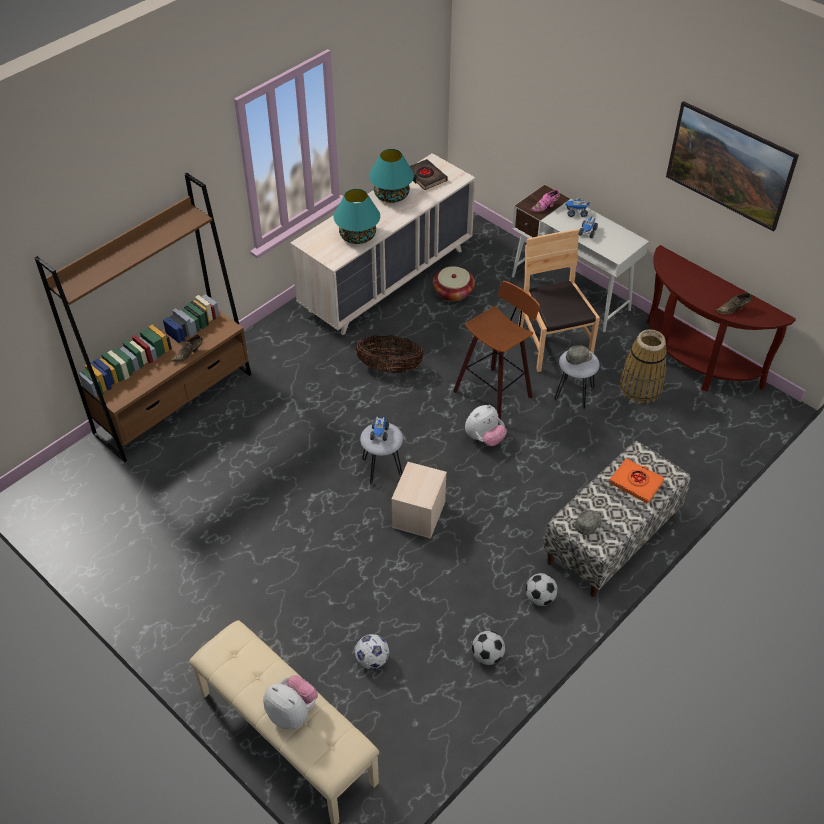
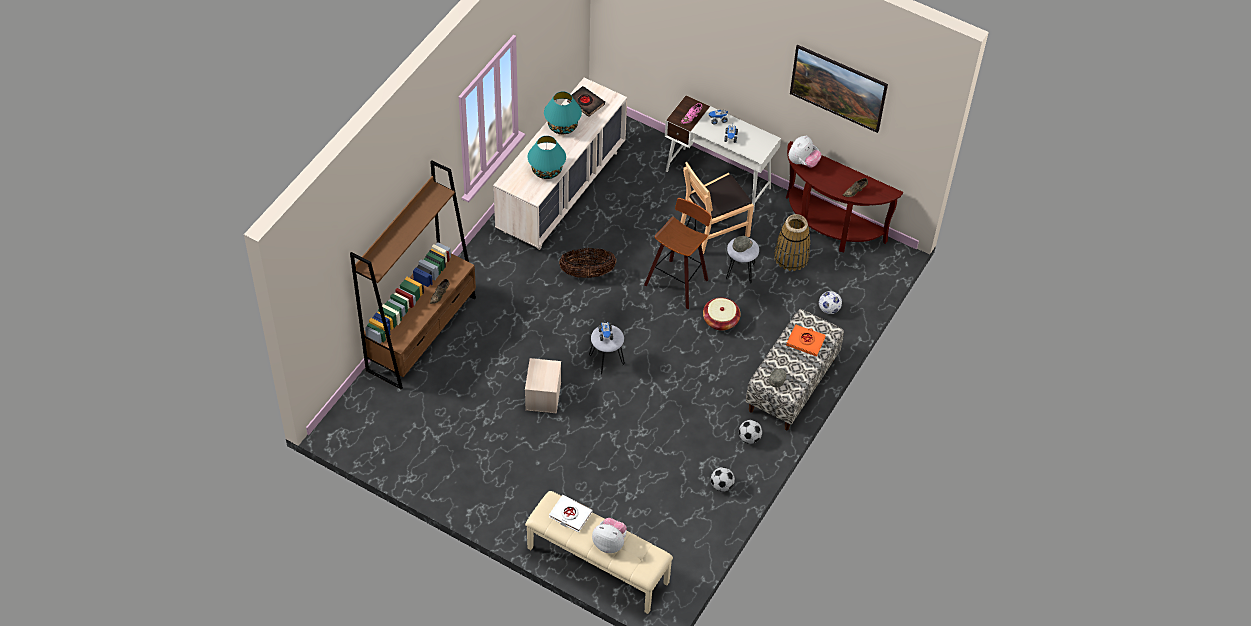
camera: 15 degrees left, 5 degrees up
(251, 660) = (570, 515): none -> white book
(372, 659) = (641, 503): football -> football (829, 309)
(419, 515) = (645, 391): beige storage box -> beige storage box (543, 396)
(453, 292) = (620, 194): basket -> basket (720, 320)
(484, 438) = (679, 321): plush toy -> plush toy (803, 162)
(553, 343) = (714, 229): brown chair -> brown chair turned 90 degrees counterclockwise

